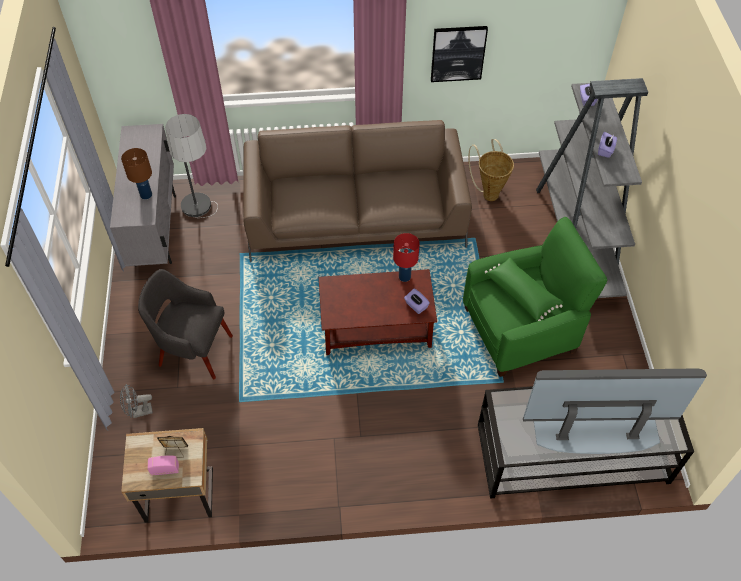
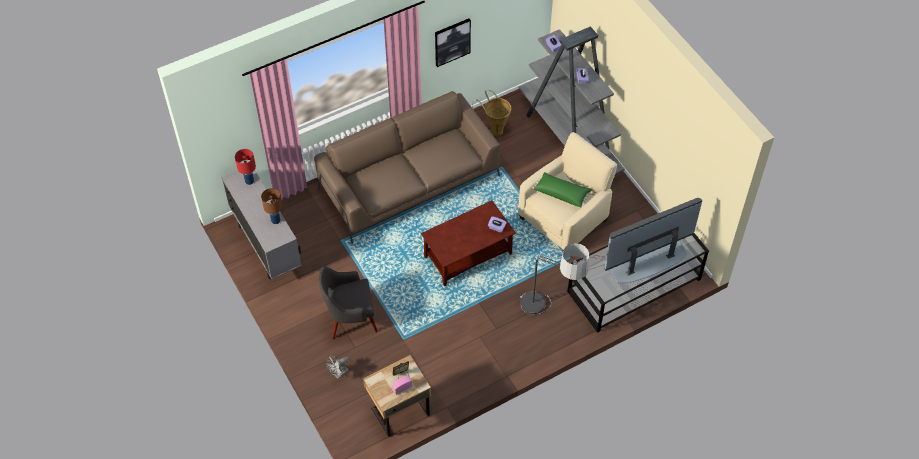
camera: 25 degrees left, 0 degrees up
(204, 223) = (300, 228): floor lamp -> floor lamp (549, 315)
(404, 276) = (478, 211): red table lamp -> red table lamp (249, 181)
(521, 329) = (564, 218): green armchair -> beige armchair

